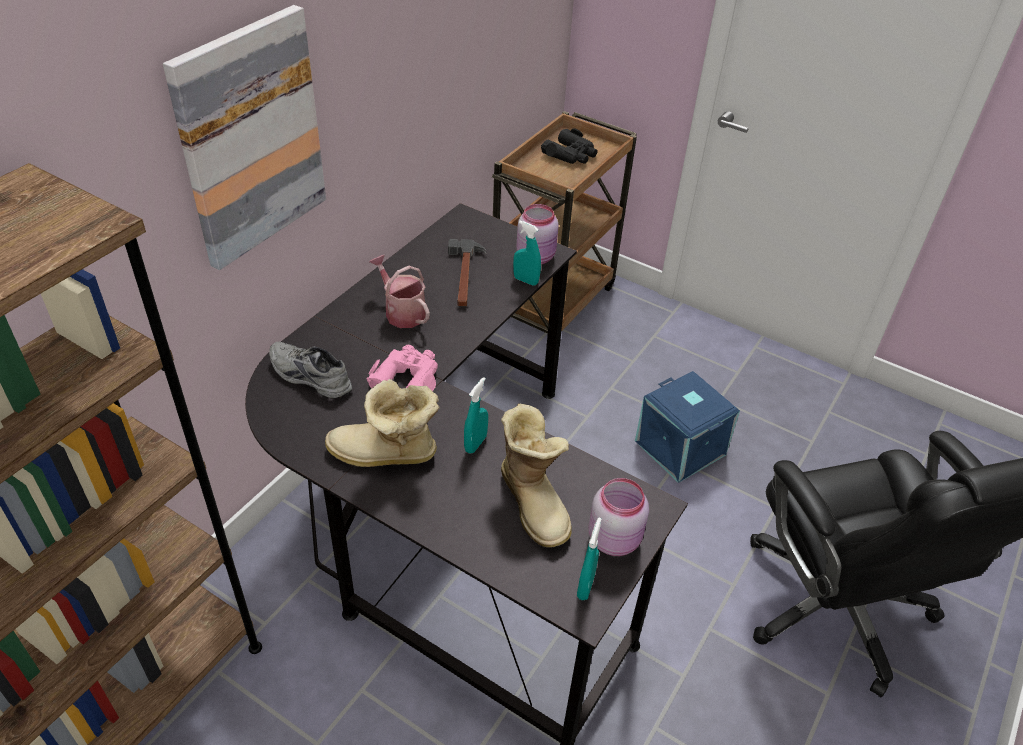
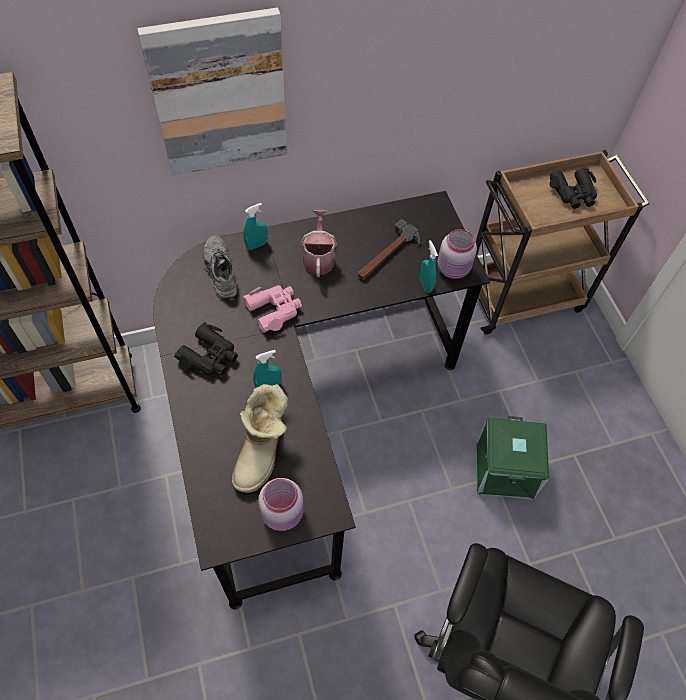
camera: 40 degrees right, 15 degrees up
(385, 455) = (210, 356): boot -> black binoculars
(585, 586) = (234, 529): turquoise spray bottle -> turquoise spray bottle (256, 245)
(681, 447) = (505, 470): blue storage box -> green storage box

